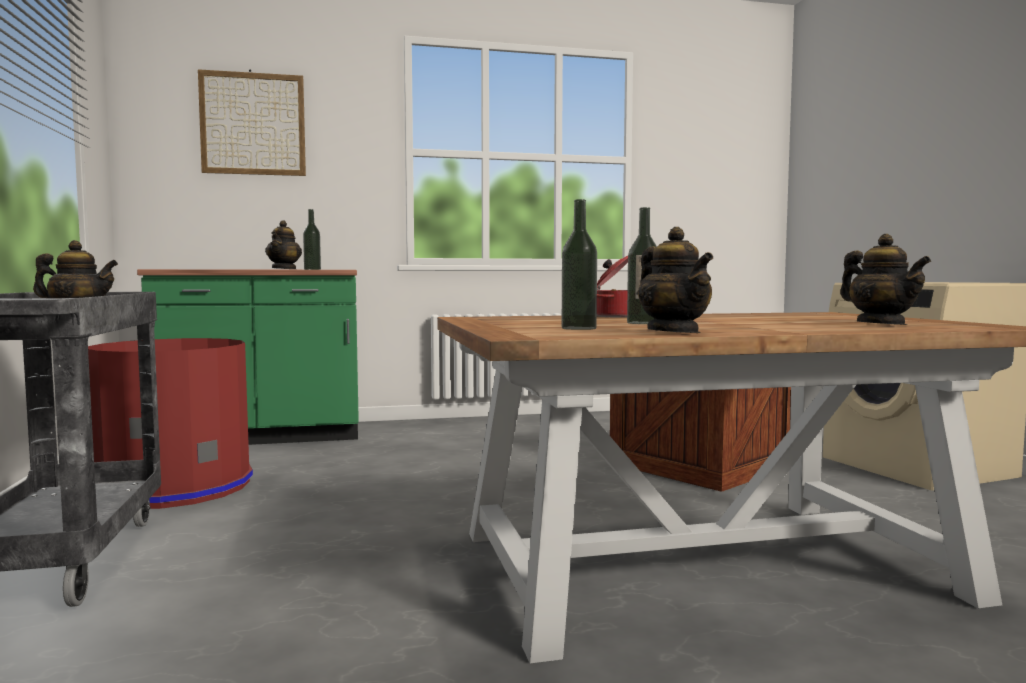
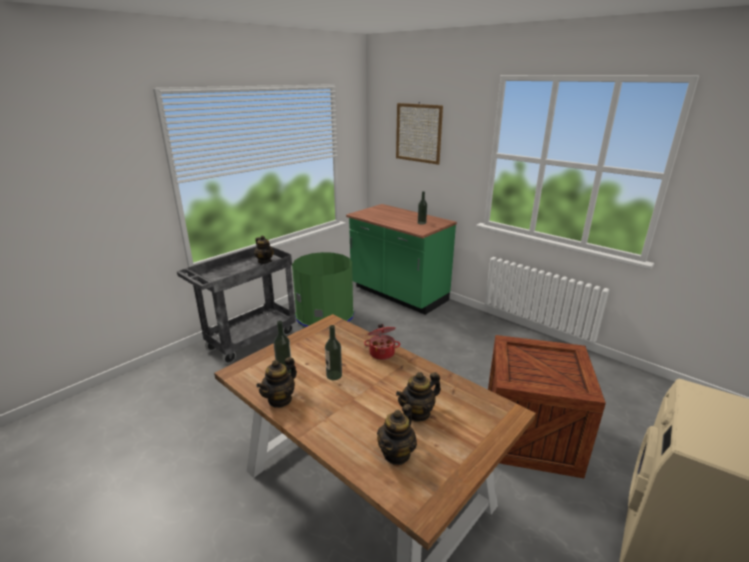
camera: 55 degrees right, 20 degrees up
(175, 486) = (325, 316): red trash can -> green trash can
(284, 269) = (400, 224): teapot -> teapot (418, 413)

